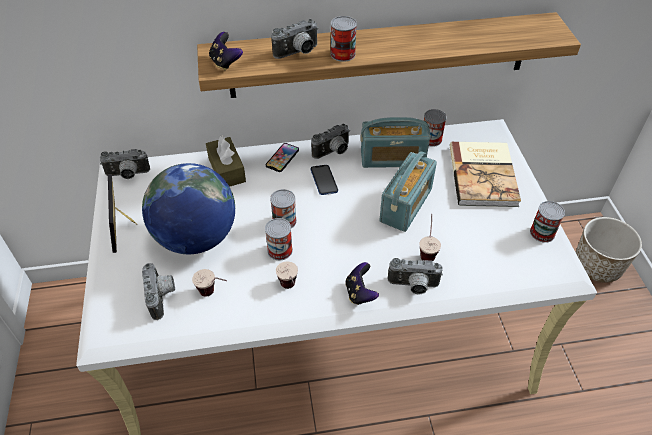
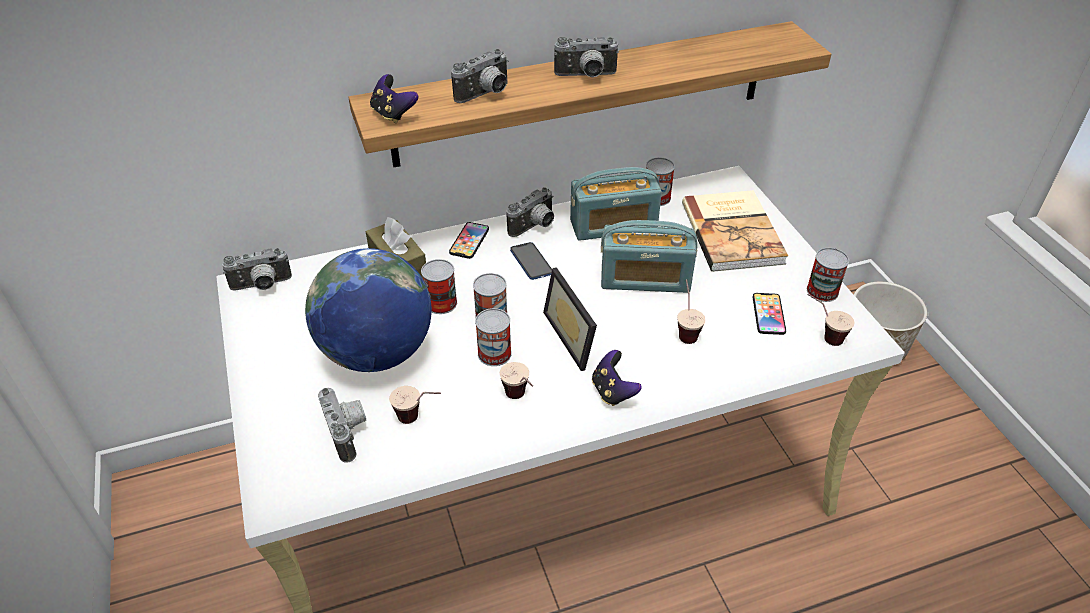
camera: 10 degrees left, 5 degrees down
(125, 225) = (273, 350): picture frame -> picture frame (576, 336)
(343, 54) = (543, 90): can -> can (441, 303)
(406, 205) = (645, 279): radio -> radio turned 75 degrees clockwise
(413, 286) = (679, 374): camera -> camera (586, 76)
(494, 247) = (768, 314): none -> phone
(533, 270) = (822, 335): none -> cup

